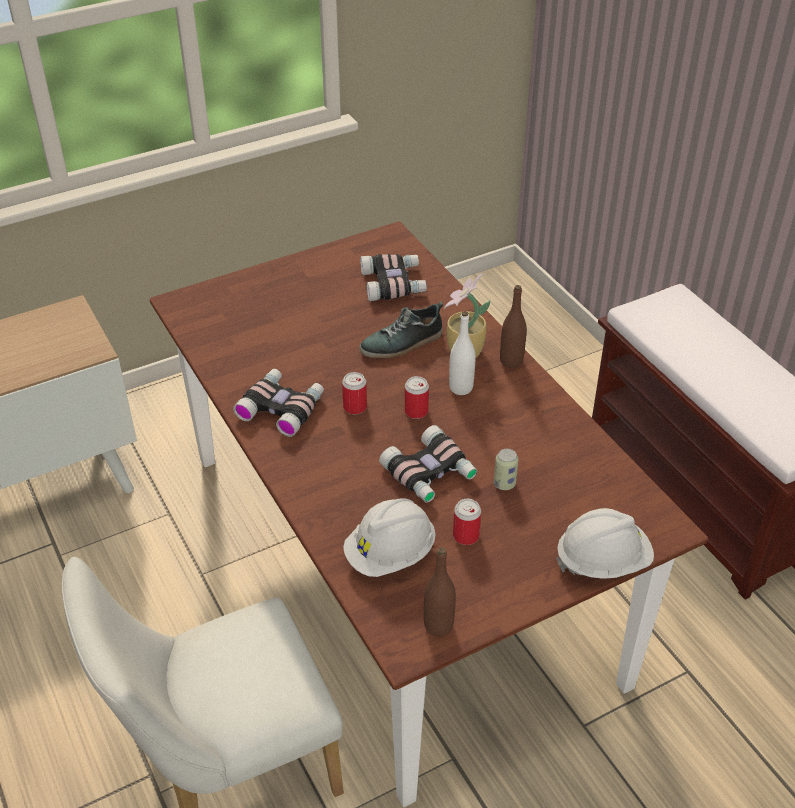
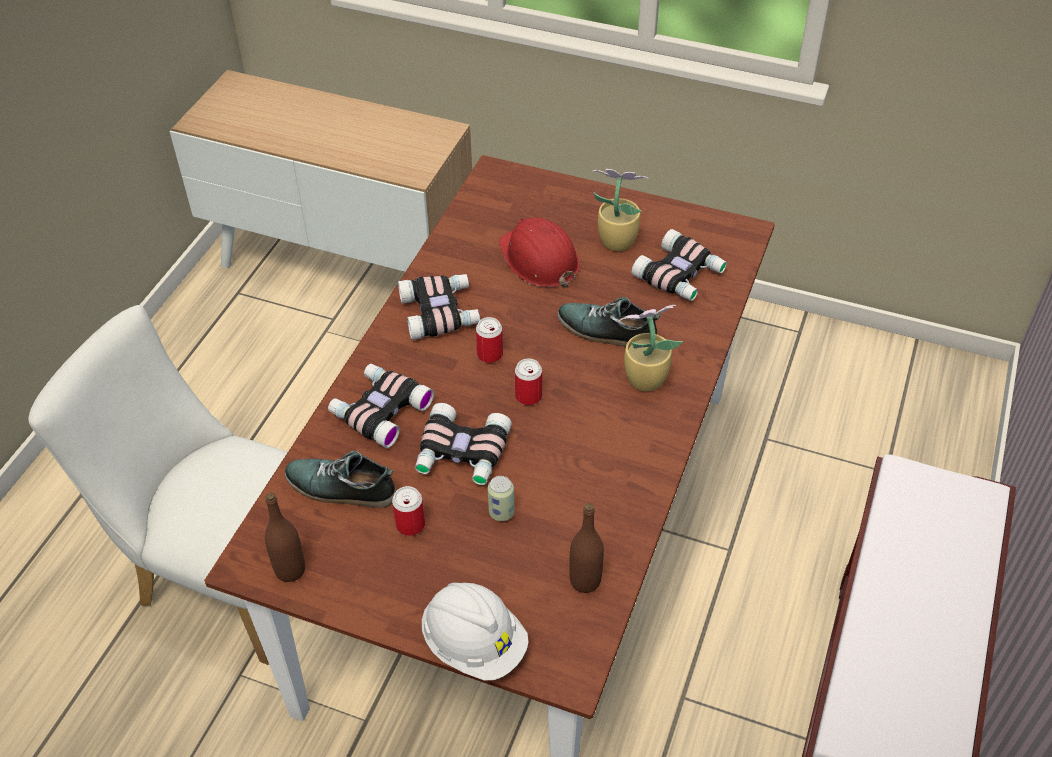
camera: 50 degrees right, 5 degrees up
(295, 332) = (539, 259): none -> red hard hat
(325, 290) = (615, 240): none -> potted plant
(339, 492) = (379, 410): none -> binoculars
(390, 555) = (340, 488): white hard hat -> shoe
(461, 388) = (593, 406): white bottle -> none
(511, 361) = (671, 418): brown bottle -> brown bottle (585, 581)

